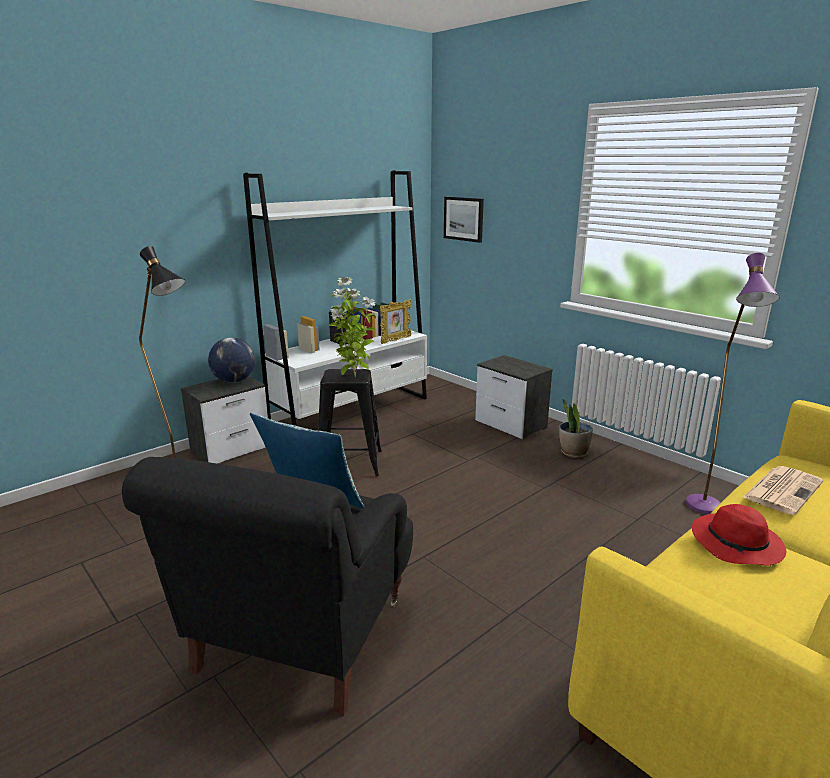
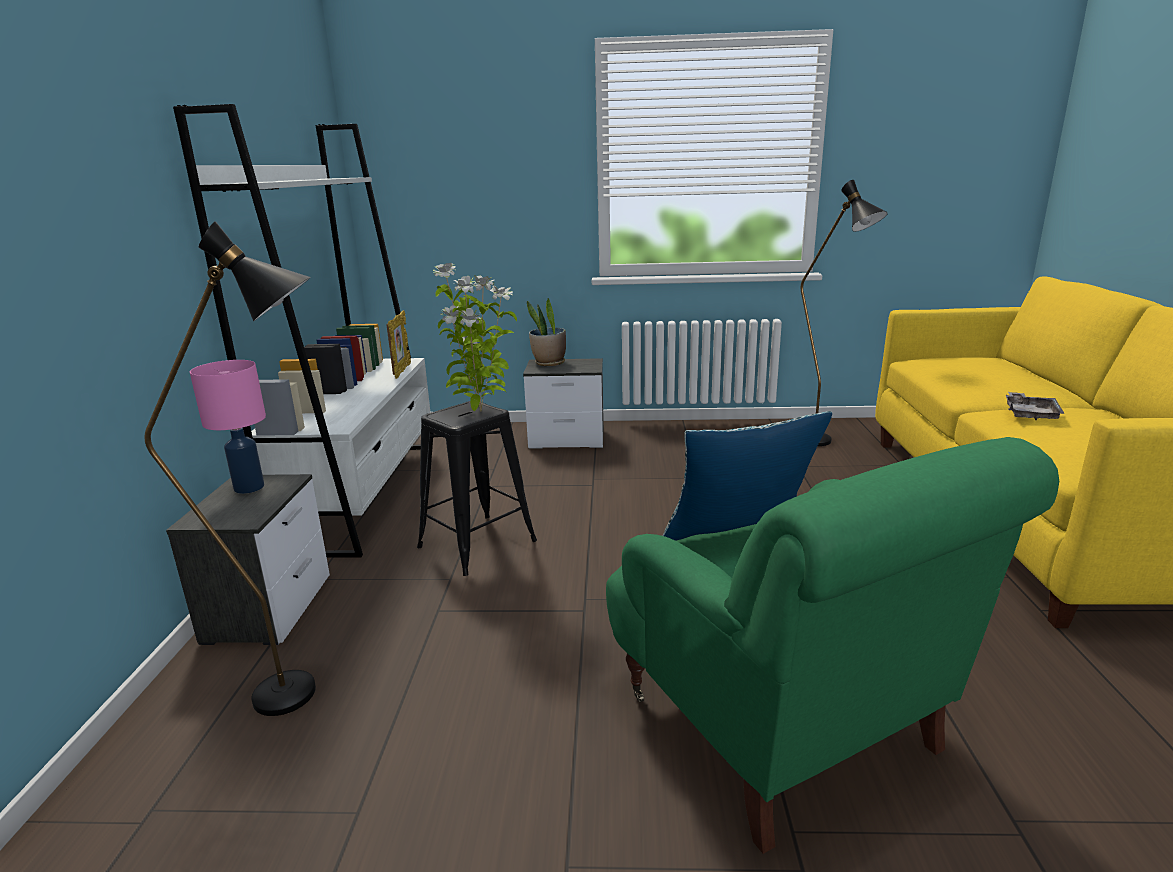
camera: 45 degrees left, 0 degrees up
(234, 381) = (248, 487): globe -> pink table lamp
(299, 638) = (782, 726): black armchair -> green armchair
(464, 219) = (416, 194): picture -> none
(573, 453) = (664, 441): potted plant -> potted plant (549, 363)
(706, 512) = (824, 444): purple floor lamp -> black floor lamp
(737, 545) = (1030, 414): red hat -> grey tray
(782, 489) = (963, 376): newspaper -> none

